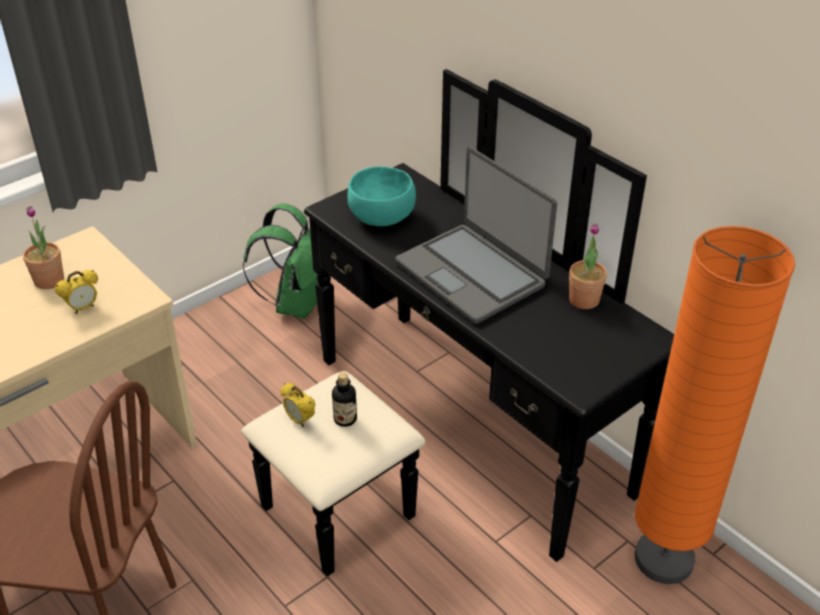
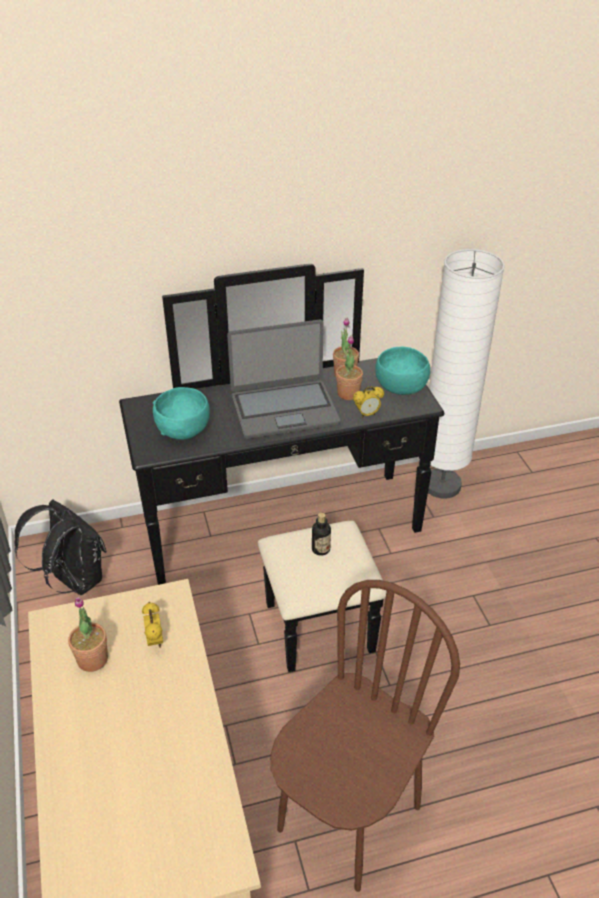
camera: 65 degrees left, 0 degrees up
(297, 302) = (74, 581): green backpack -> black backpack
(300, 420) = (306, 574): alarm clock -> alarm clock (367, 414)
(545, 314) = (348, 394): none -> potted plant
(600, 357) = (401, 387): none -> turquoise bowl
(664, 559) = (442, 485): orange floor lamp -> white floor lamp

